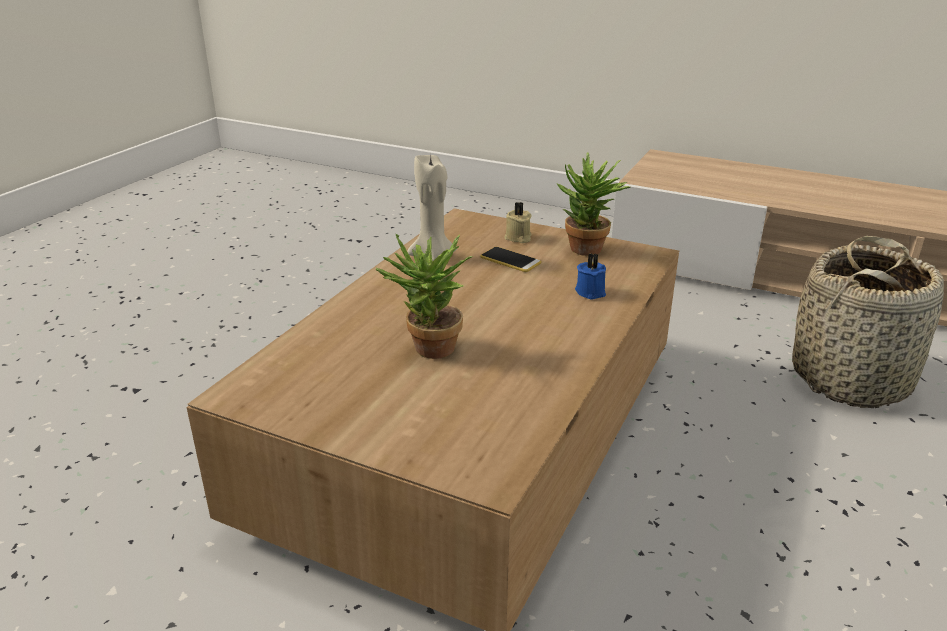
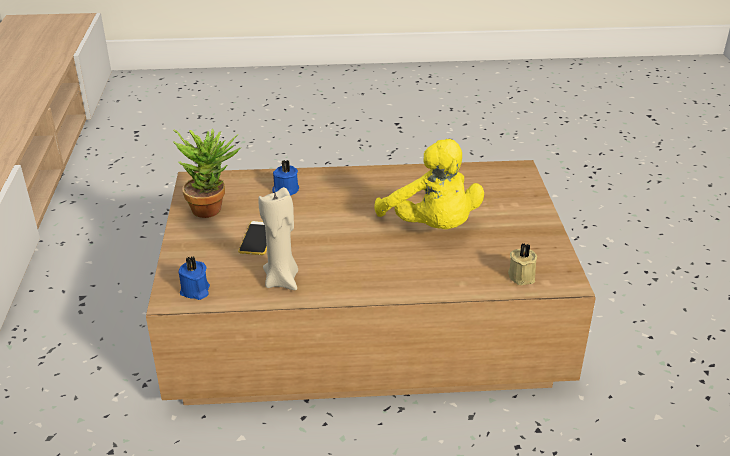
camera: 120 degrees left, 5 degrees up
(428, 351) = (432, 227): potted plant -> yellow plush toy
(461, 225) = (195, 291): none -> blue candle
(518, 238) = (205, 248): beige candle -> beige candle (522, 276)
(851, 378) = (165, 187): basket -> none

